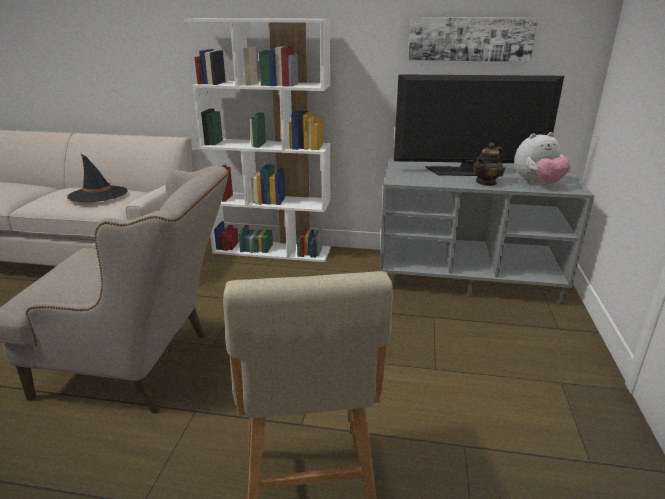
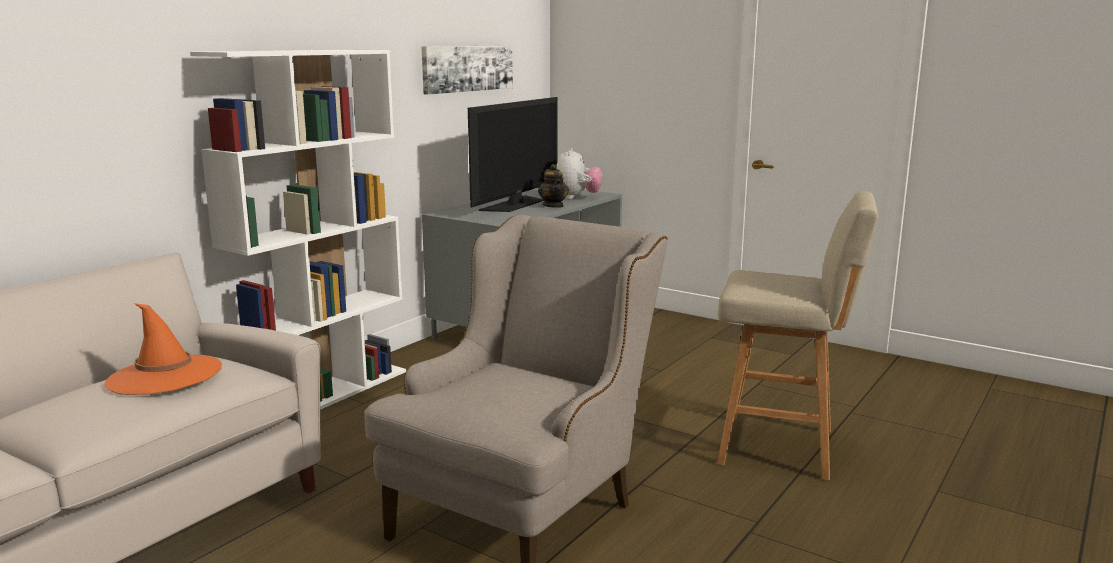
camera: 65 degrees left, 10 degrees down
(98, 194) = (164, 376): black hat -> orange hat

